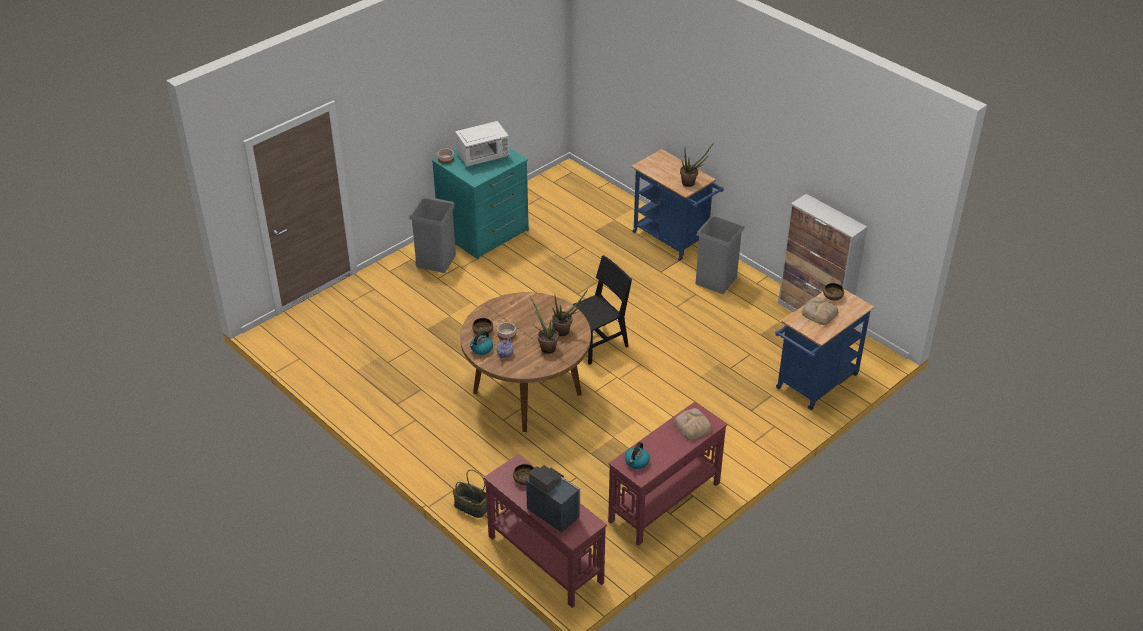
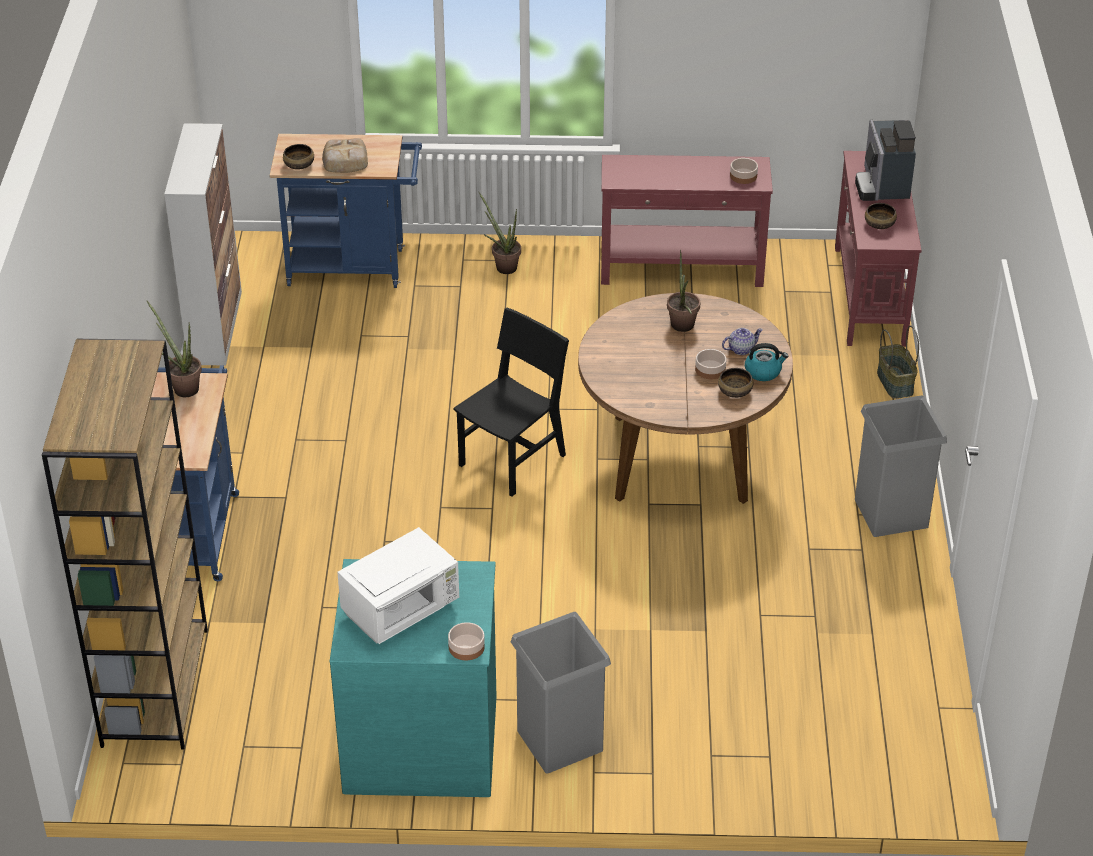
camera: 135 degrees left, 0 degrees up
(483, 156) = (402, 610): white microwave -> white microwave turned 120 degrees clockwise
(565, 331) = (633, 331): potted plant -> potted plant (503, 266)
(597, 344) = (512, 460): black chair -> black chair turned 120 degrees clockwise
(598, 193) = (154, 686): none -> brown bookcase
(636, 462) = (743, 176): kettle -> bowl
(692, 426) = (639, 171): bread -> none
(716, 280) = (241, 439): grey trash can -> grey trash can (891, 513)

